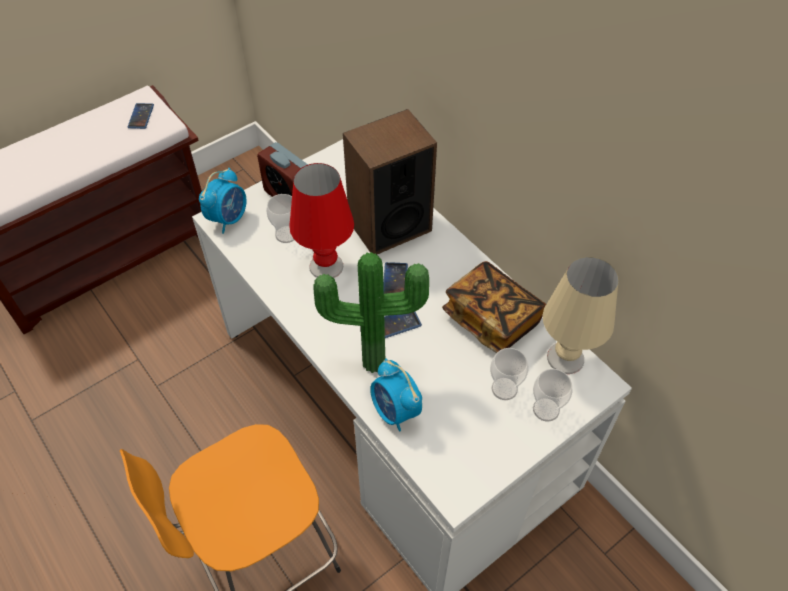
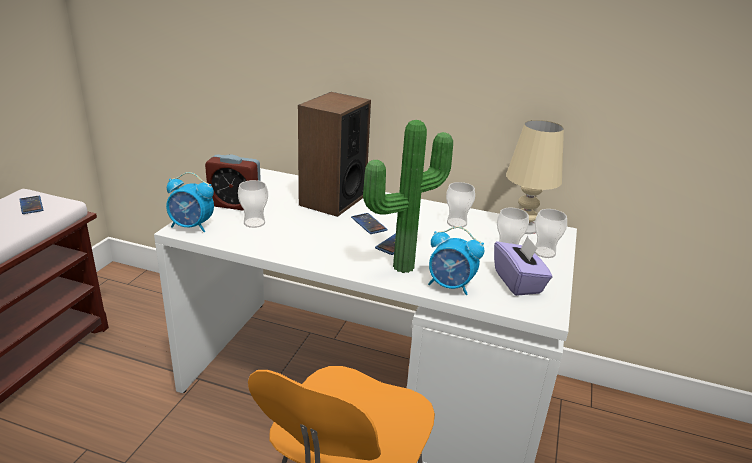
camera: 35 degrees left, 25 degrees down
(228, 218) = (192, 226): alarm clock -> alarm clock turned 105 degrees clockwise
(325, 266) = (306, 230): red table lamp -> none
(470, 439) = (518, 282): none -> purple tissue box
(492, 318) = (456, 223): book -> cup

